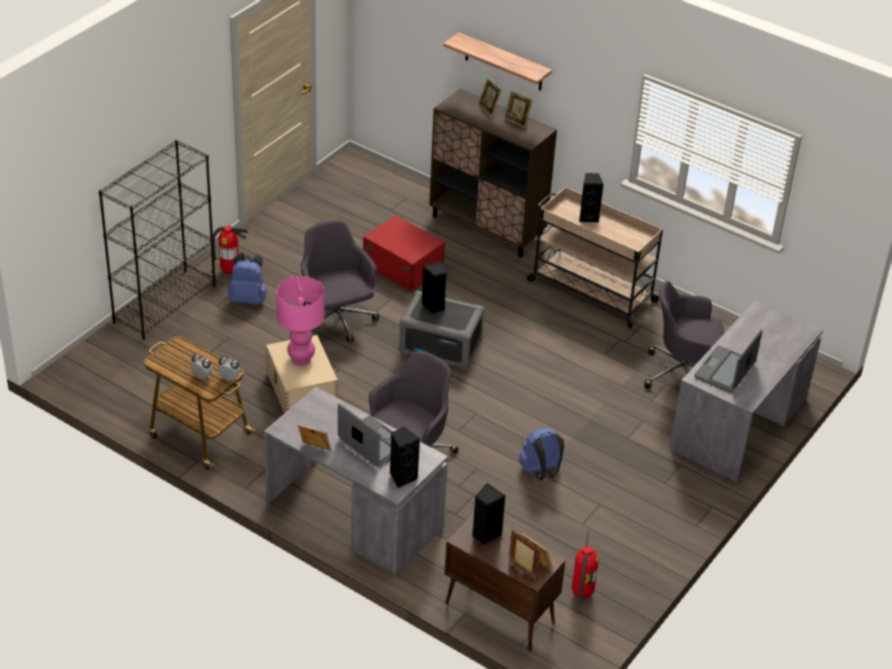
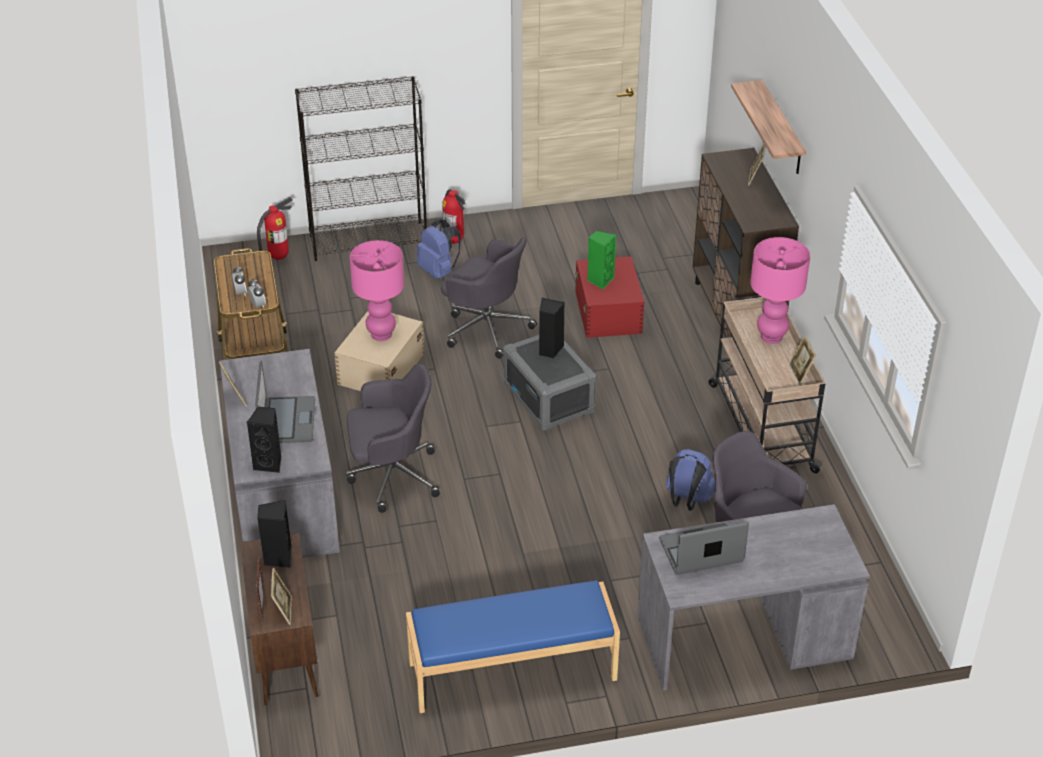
camera: 45 degrees right, 0 degrees up
(336, 321) = (486, 328): grey office chair -> grey office chair turned 105 degrees clockwise
(397, 242) = (600, 280): none -> green speaker
(517, 121) = (767, 200): picture frame -> picture frame (800, 374)
(541, 472) = (488, 559): blue backpack -> blue backpack (687, 501)
(581, 593) = (376, 688): fire extinguisher -> fire extinguisher (279, 257)
(588, 217) = (772, 336): black speaker -> pink table lamp
(644, 528) = (512, 671): none -> blue bench

